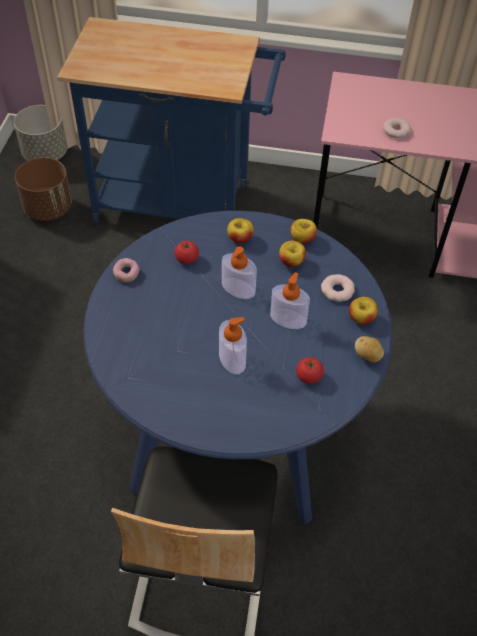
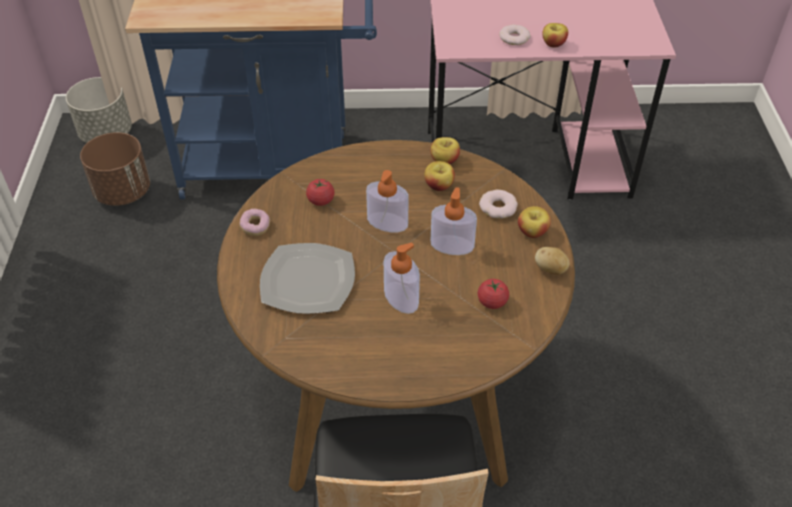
camera: 10 degrees left, 5 degrees down
(158, 331) = (308, 281): none -> plate
(234, 428) = (395, 396): blue dining table -> brown dining table
(240, 238) = (375, 170): apple -> apple (553, 44)

